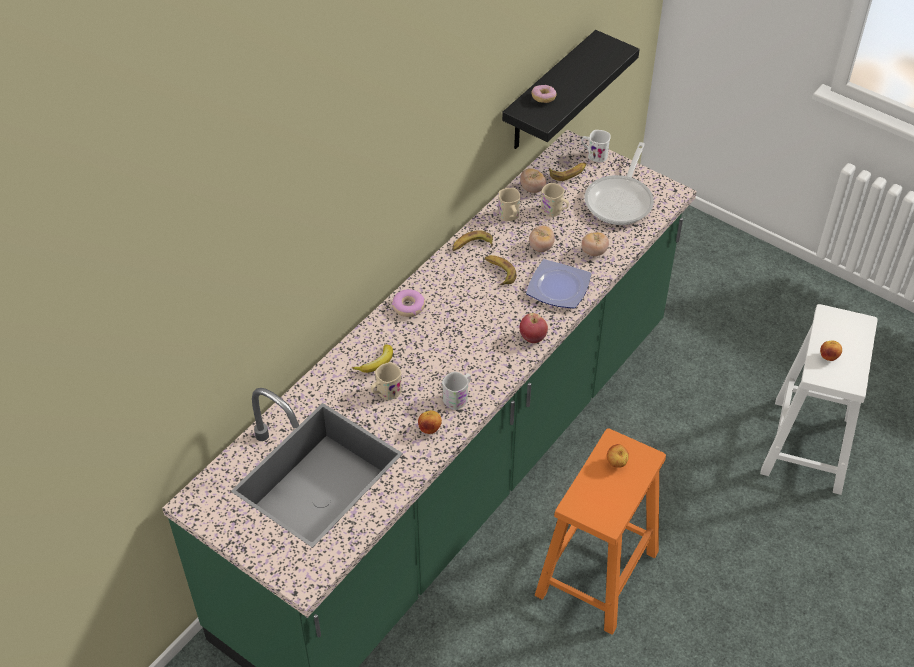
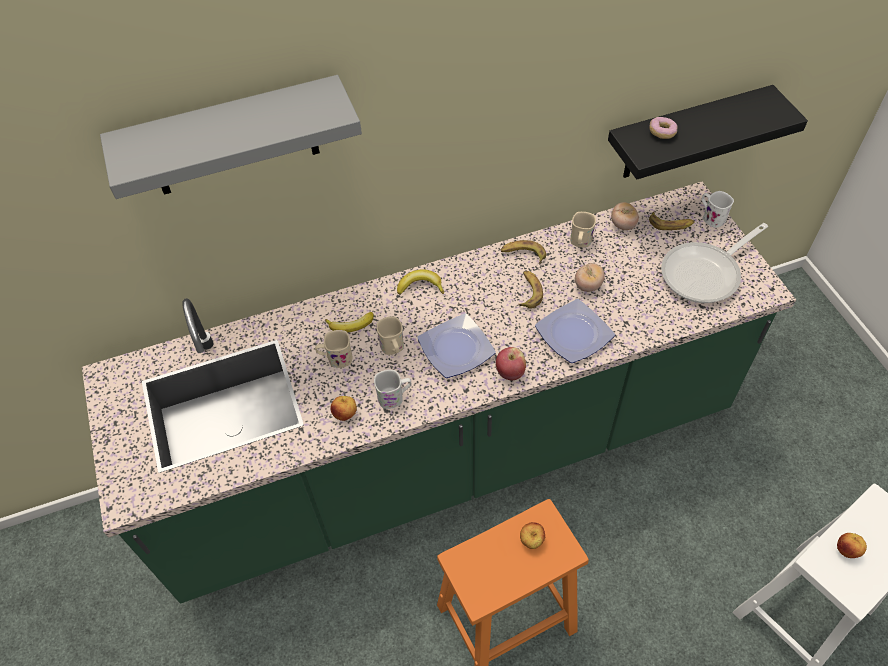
camera: 35 degrees right, 5 degrees up
(275, 222) = (232, 138): none -> grey shelf
(408, 307) = (420, 286): donut -> banana
(476, 339) = (456, 347): none -> plate
(554, 211) = (628, 256): beige mug -> beige mug (393, 348)
(594, 252) = (637, 314): tomato -> none

